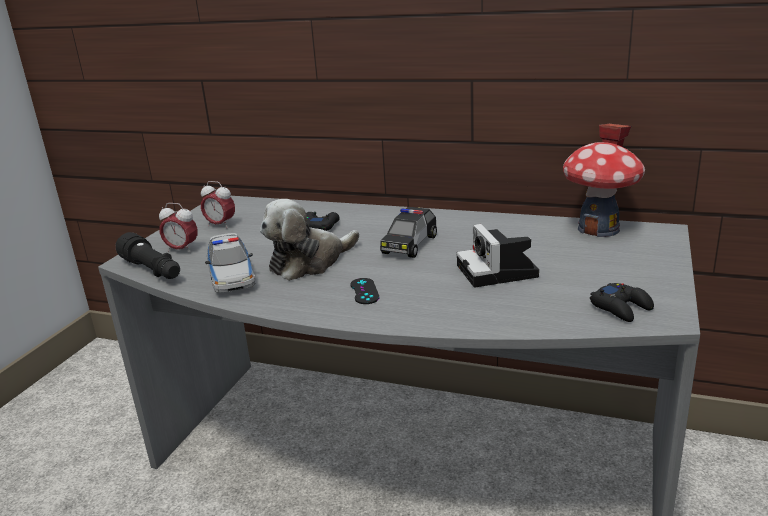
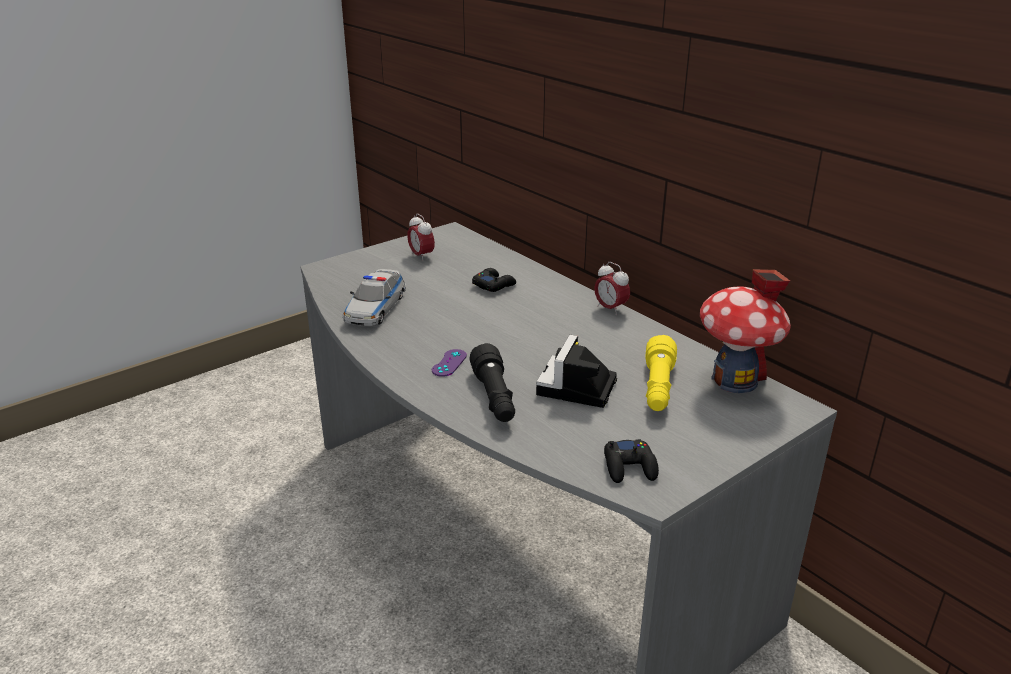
camera: 30 degrees right, 5 degrees up
(153, 270) = (329, 284): black flashlight -> black flashlight (494, 398)
(182, 250) = (368, 271): alarm clock -> alarm clock (610, 309)
(309, 262) = (442, 319): plush toy -> none
(364, 291) = (449, 363): black game controller -> purple game controller
(410, 245) = (541, 332): toy car -> none
(556, 251) = (658, 388): none -> yellow flashlight

